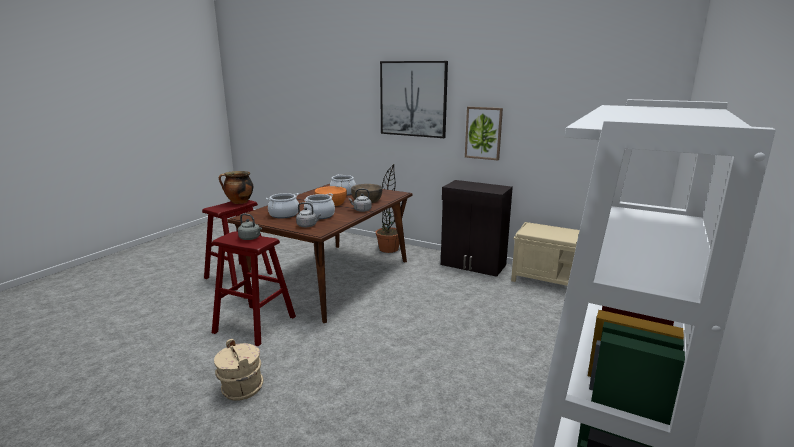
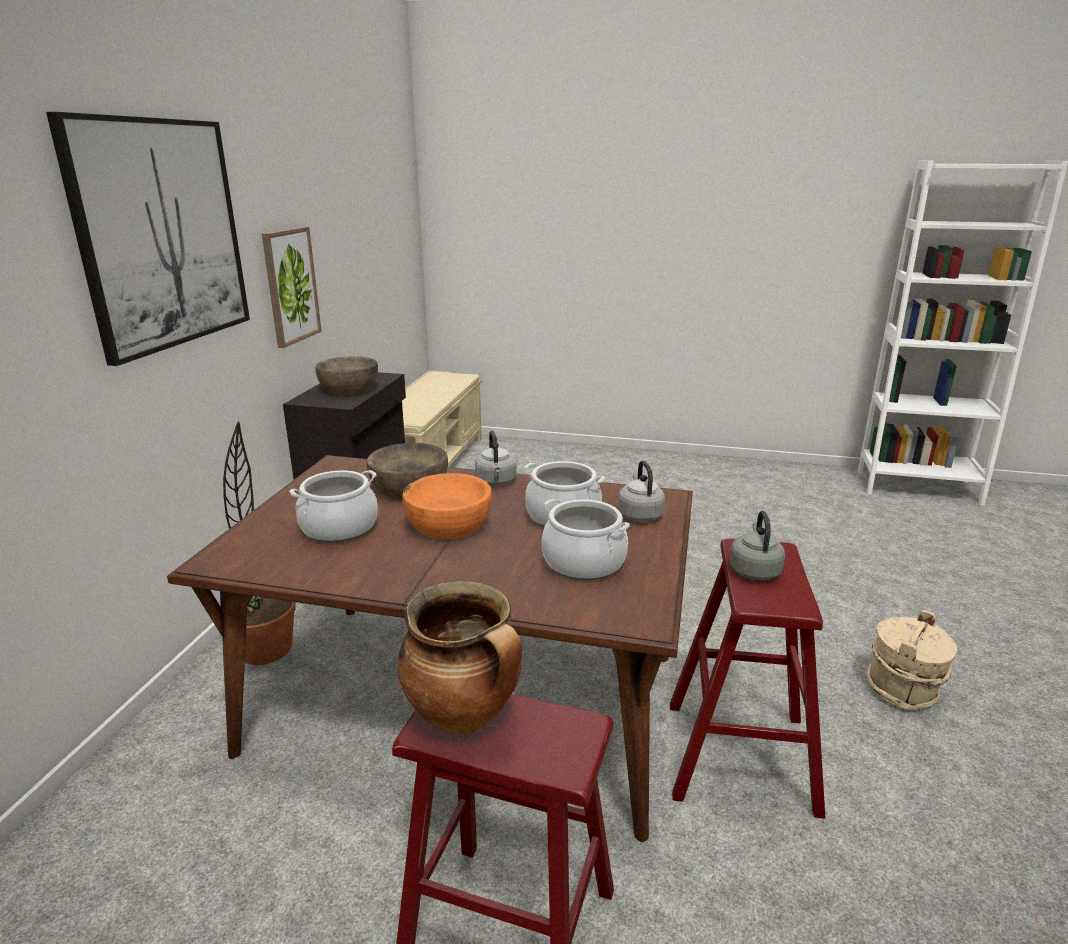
camera: 105 degrees left, 5 degrees up
(475, 186) = (349, 389): none -> brown bowl

